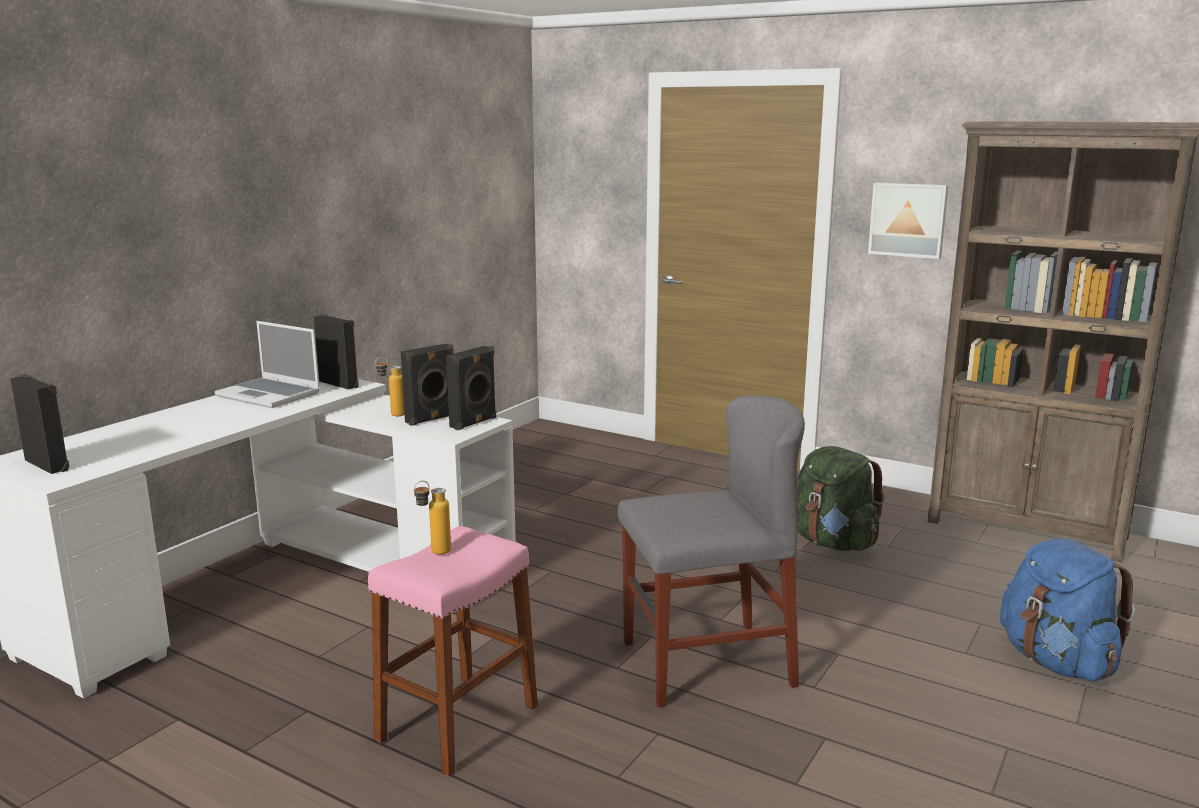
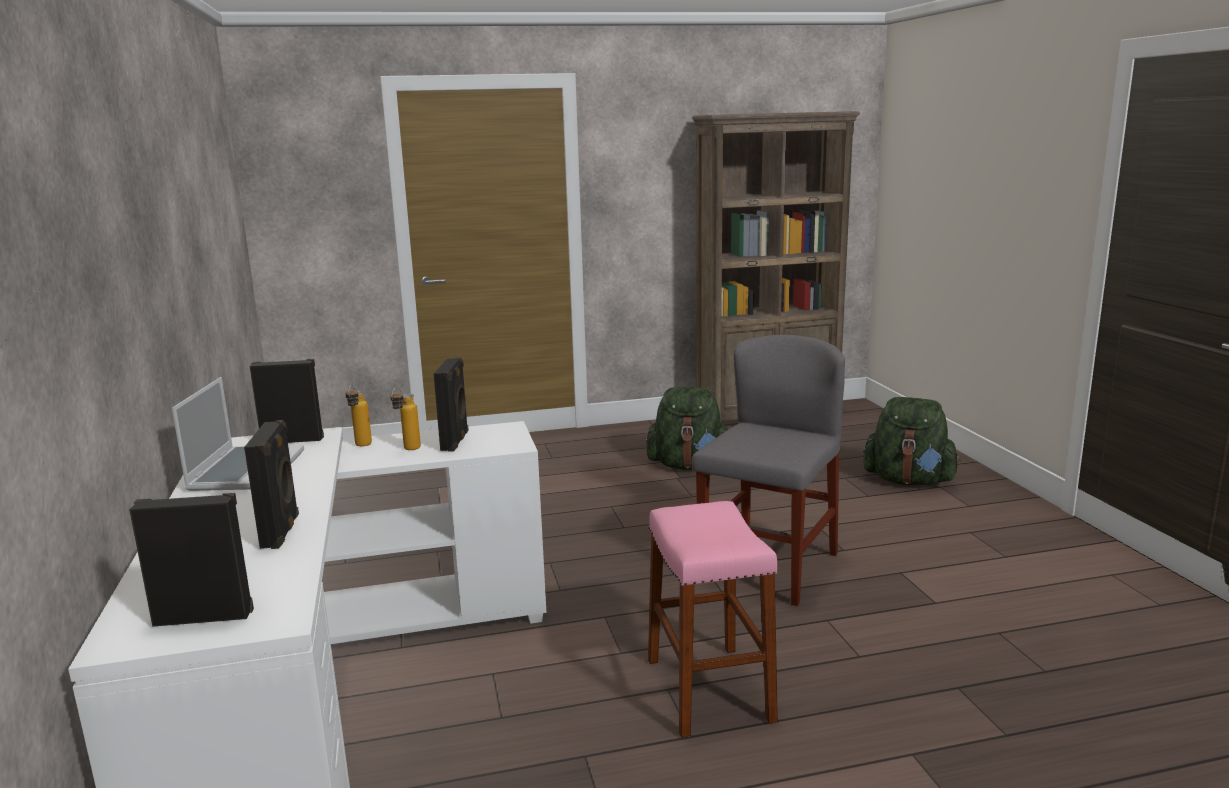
camera: 45 degrees left, 0 degrees up
(270, 395) = (246, 470): laptop -> laptop turned 75 degrees counterclockwise
(434, 553) = (695, 531): bottle -> bottle (361, 446)
(474, 423) = (501, 432): black speaker -> black speaker (282, 532)
(908, 219) = (644, 198): picture -> none
(1057, 662) = (908, 481): blue backpack -> green backpack

